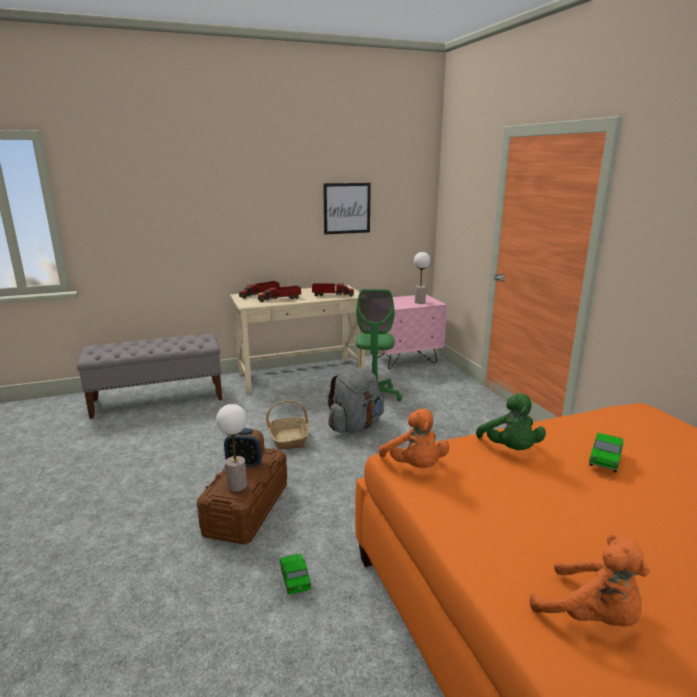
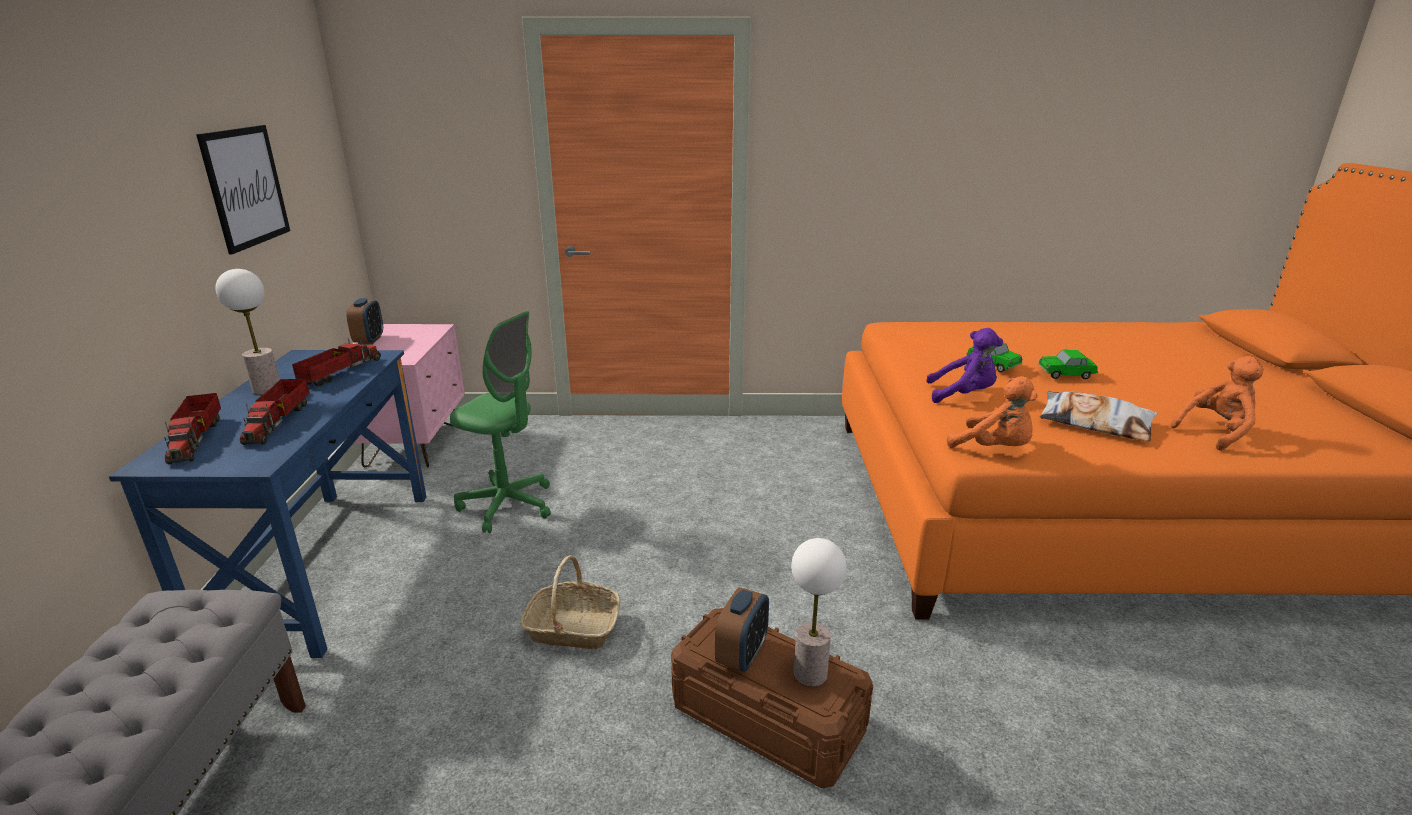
camera: 70 degrees left, 5 degrees up
(295, 580) = (945, 689): toy car -> toy car (1065, 374)
(300, 375) = (325, 565): beige desk -> blue desk
(355, 426) = (589, 547): grey backpack -> none
(404, 297) = (369, 340): none -> alarm clock
(414, 467) = (994, 449): orange plush toy -> orange plush toy turned 45 degrees clockwise
(419, 302) = (413, 336): table lamp -> table lamp (267, 389)
(510, 449) = (963, 395): green plush toy -> purple plush toy
(521, 521) = (1095, 423): none -> pillow

